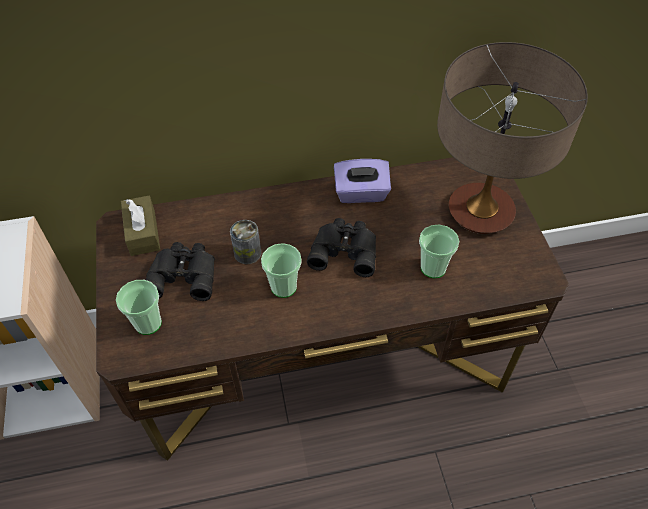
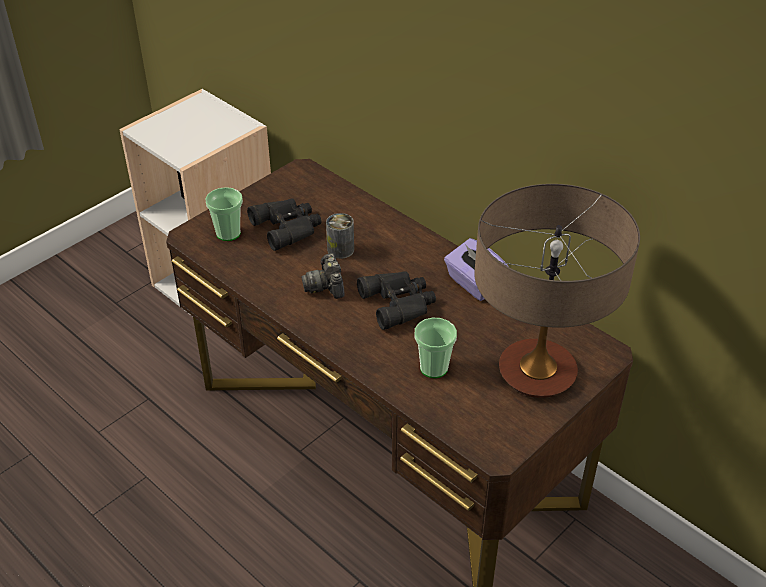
camera: 55 degrees right, 10 degrees down
(143, 232) = (307, 186): brown tissue box -> none
(283, 287) = (326, 286): cup -> camera

